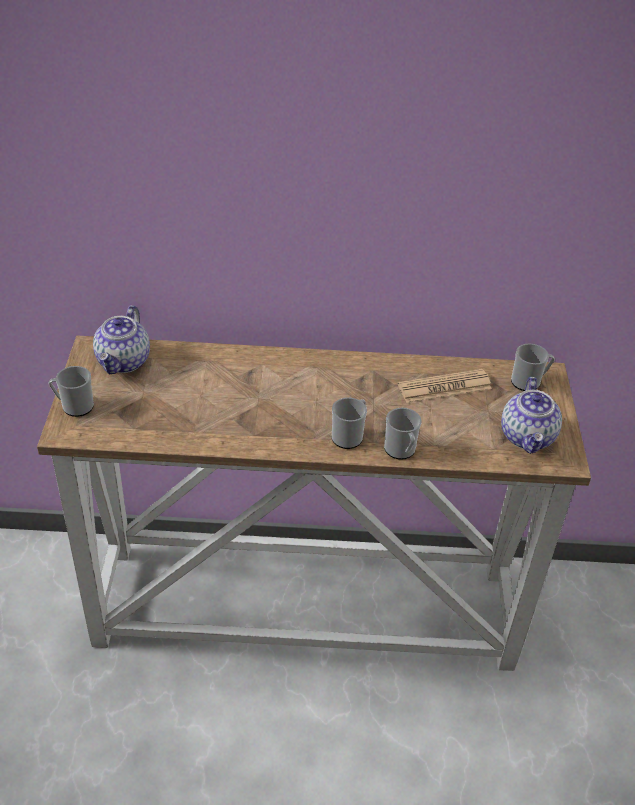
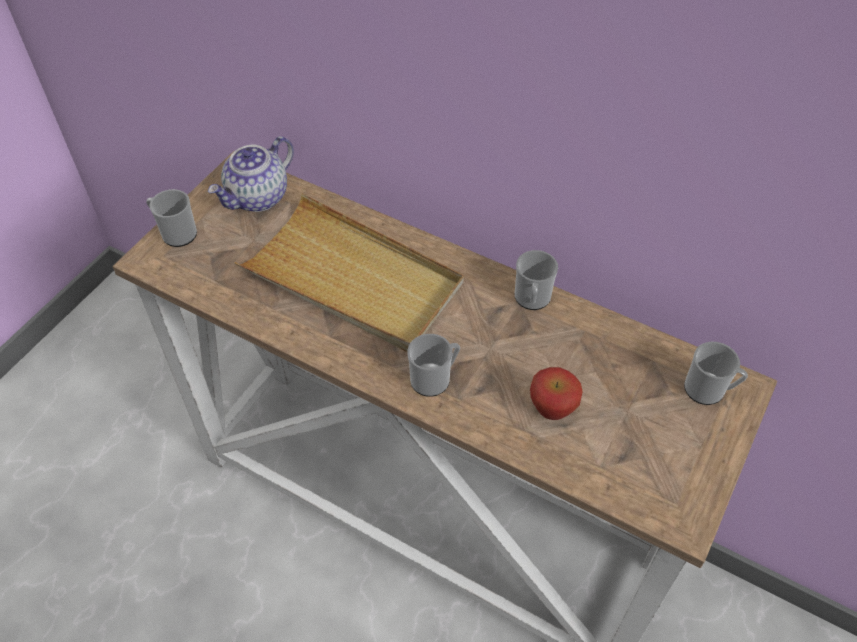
camera: 30 degrees right, 10 degrees up
(242, 393) = (352, 279): none -> beige tray
(401, 451) = (481, 423): mug -> mug (532, 300)
(441, 427) = (551, 411): none -> apple
(444, 387) = (592, 357): newspaper -> none
(528, 437) = (655, 468): teapot -> none

